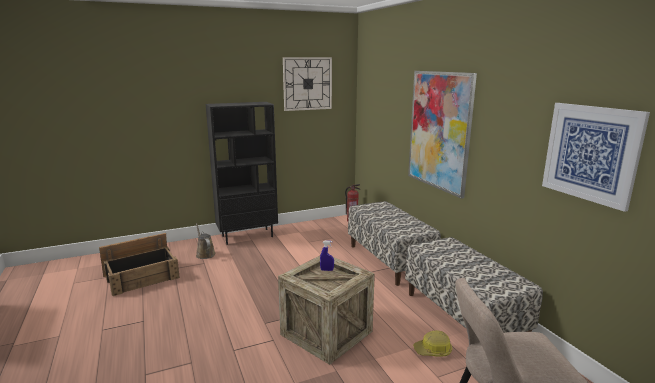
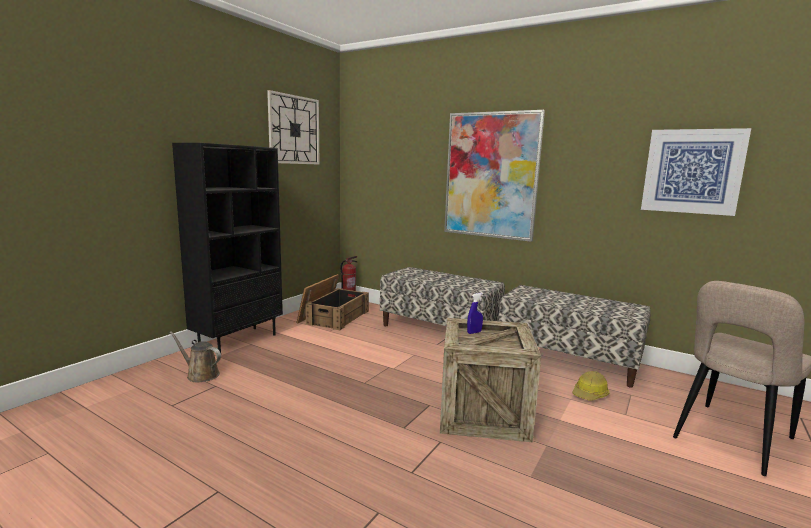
camera: 35 degrees left, 5 degrees down
(142, 276) = (123, 432): crate -> crate (333, 316)

